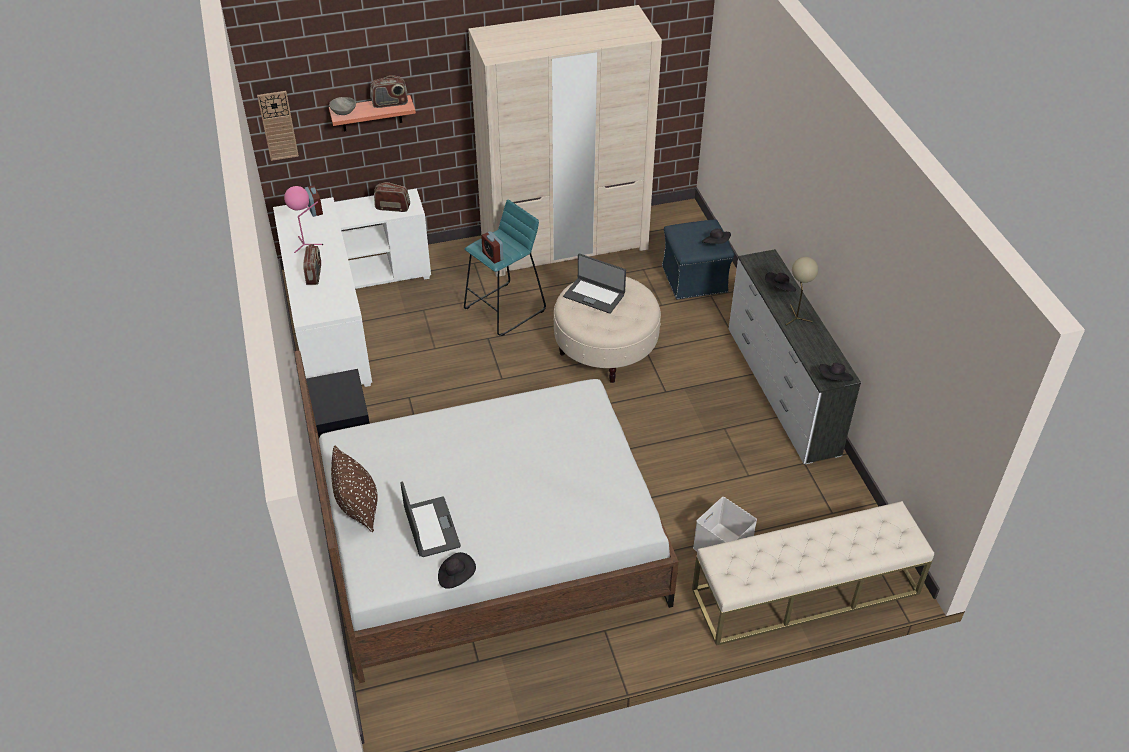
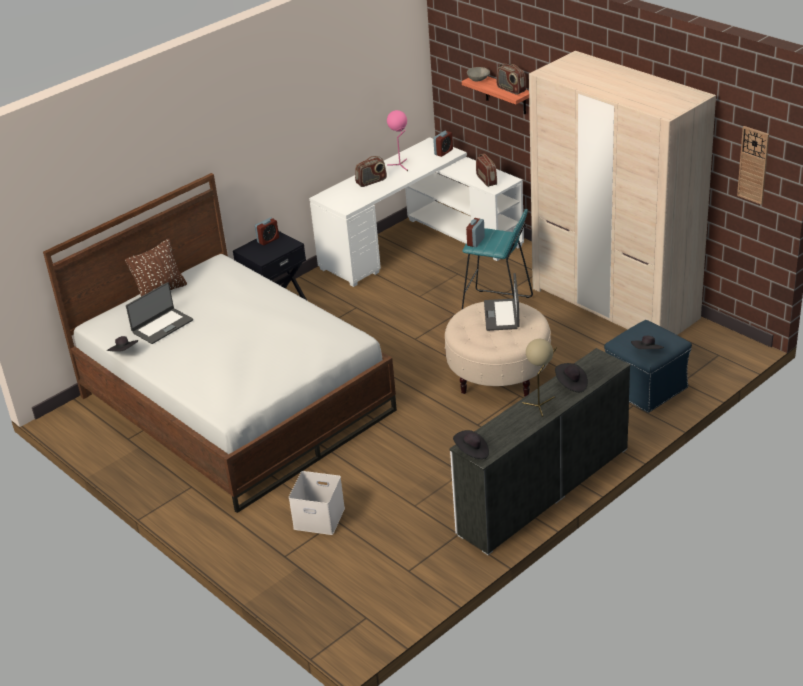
camera: 65 degrees right, 10 degrees down
(278, 125) = (446, 71): wall clock -> wall clock (753, 165)
(321, 391) = (268, 240): none -> alarm clock
(805, 592) = (302, 582): beige bench -> none

